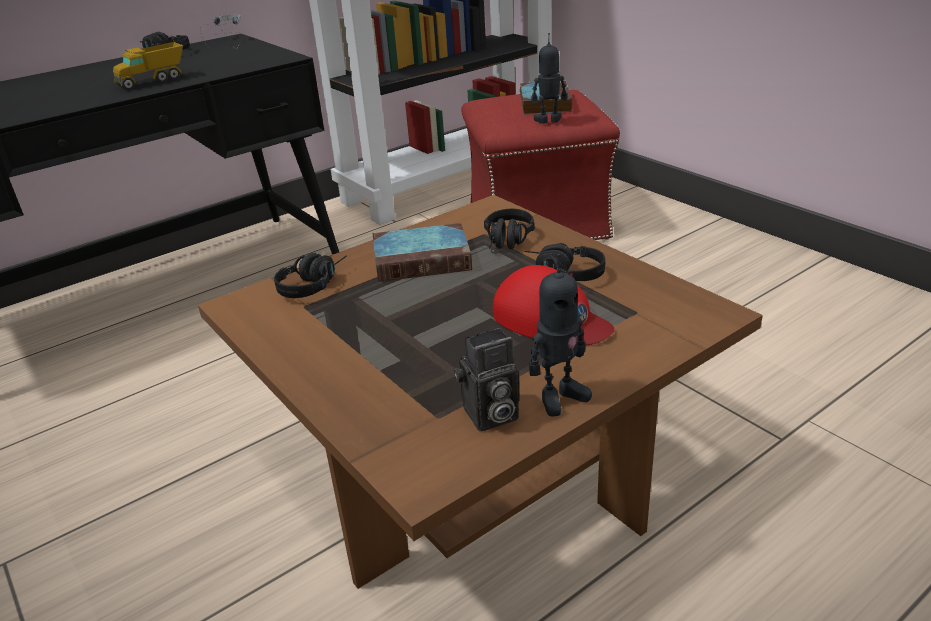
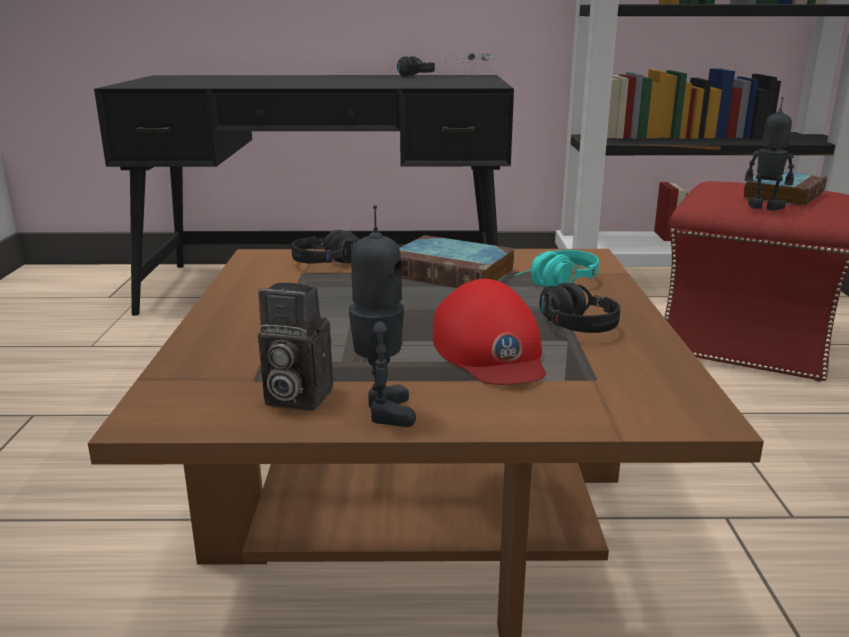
camera: 35 degrees right, 10 degrees down
(153, 81) = (364, 84): toy truck -> none
(507, 242) = (556, 284): black headphones -> turquoise headphones
(559, 397) = (382, 411): toy robot -> toy robot turned 105 degrees counterclockwise

